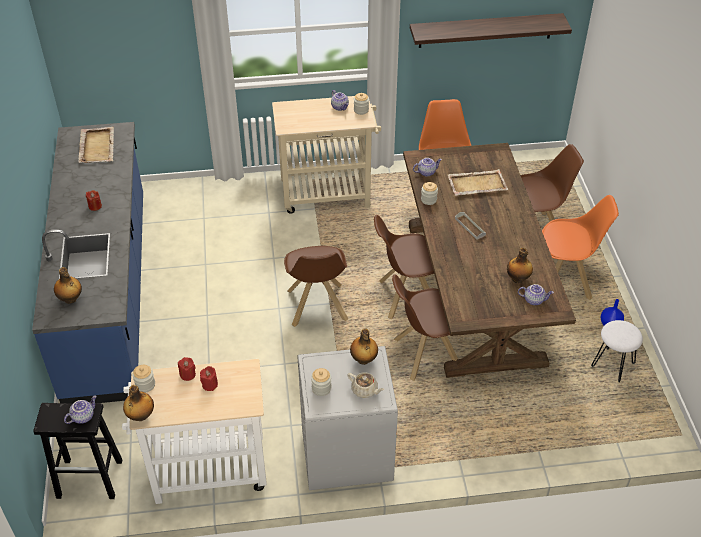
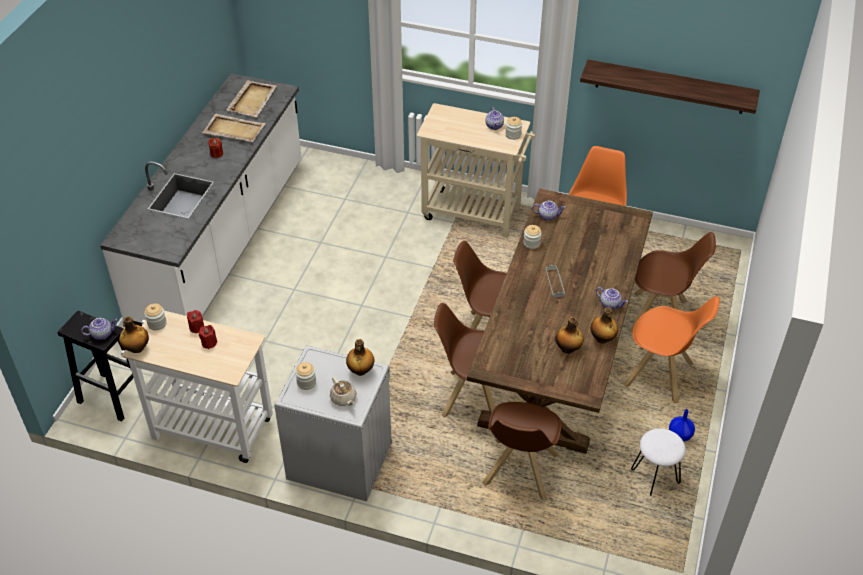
camera: 25 degrees right, 0 degrees up
(70, 299) = (146, 229): bottle -> bottle (602, 339)
(109, 294) = (222, 241): blue counter -> white counter
(317, 306) = (397, 316): brown chair -> brown chair (519, 471)
(476, 184) = (590, 243): beige tray -> beige tray (233, 130)
(534, 300) = (570, 375): teapot -> teapot (610, 304)

